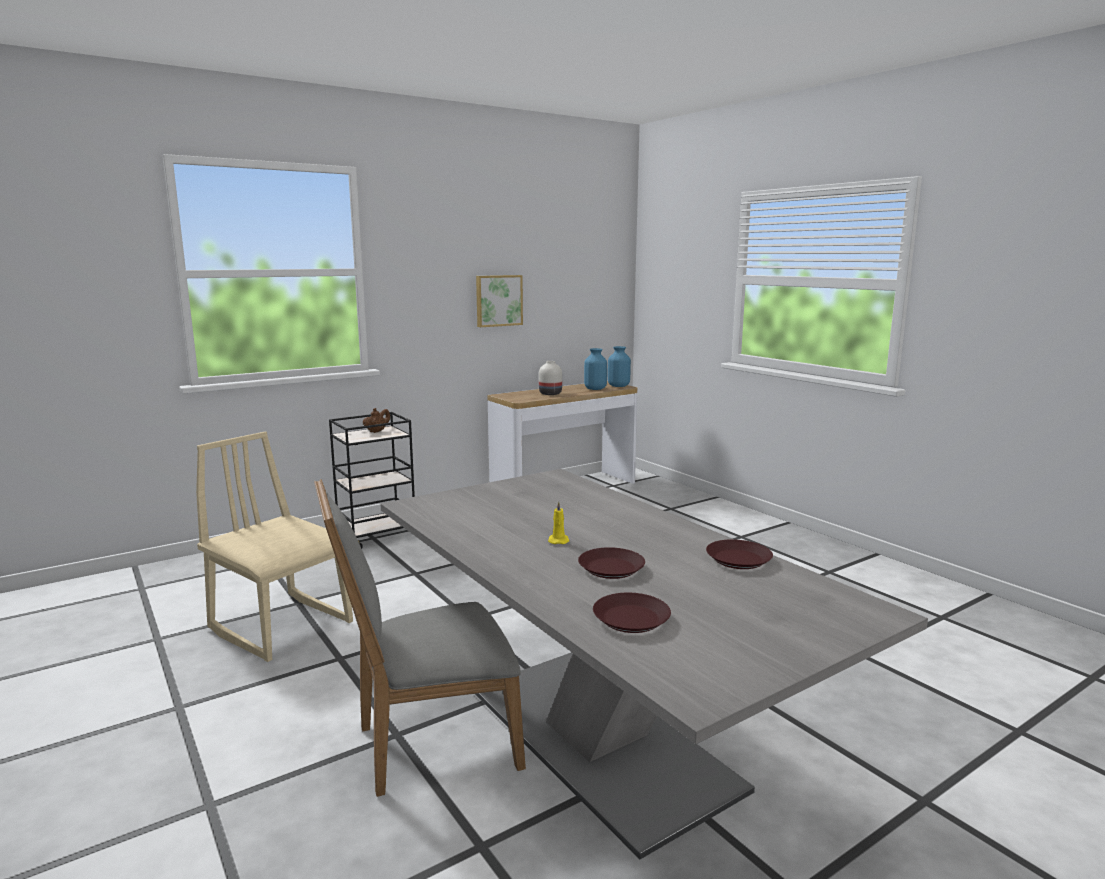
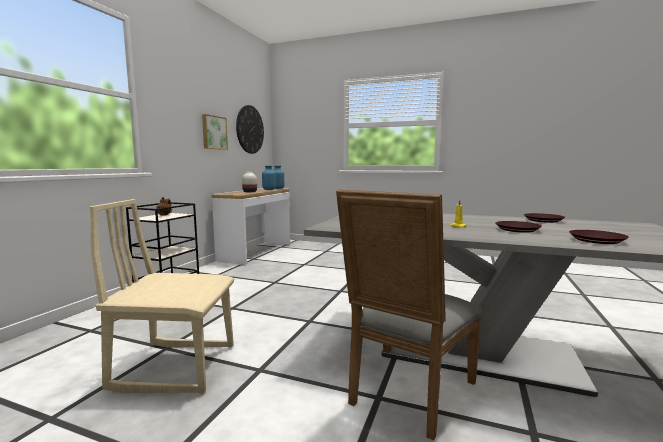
camera: 35 degrees left, 5 degrees down
(579, 285) = (250, 129): none -> wall clock

